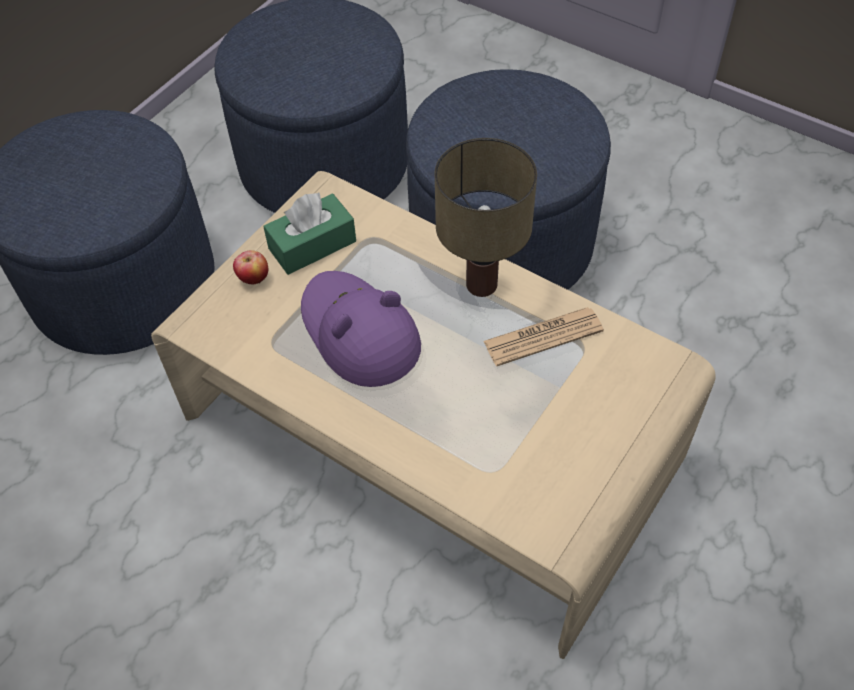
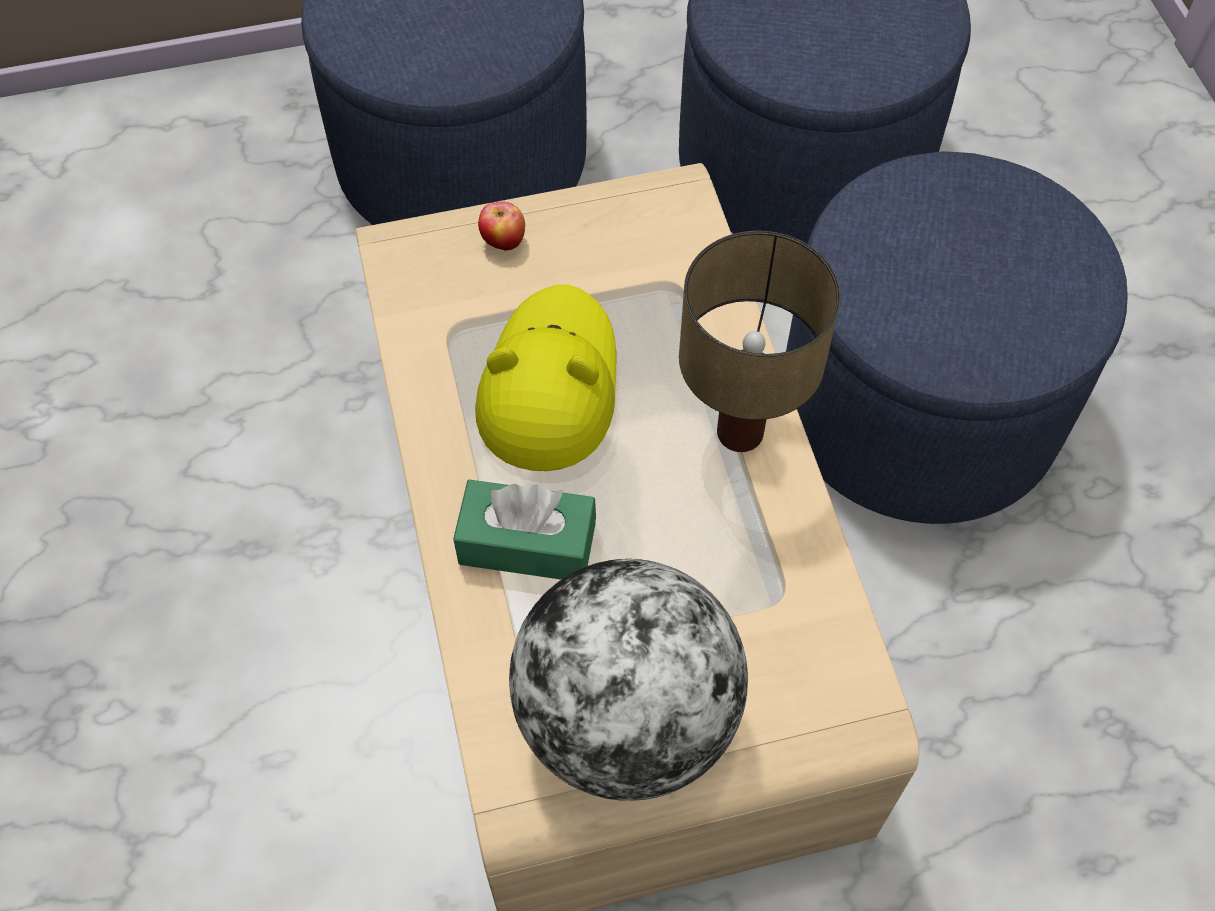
camera: 40 degrees right, 5 degrees up
(312, 245) = (602, 247): green tissue box -> green tissue box (527, 544)
(358, 333) = (549, 385): purple hat -> yellow hat
(543, 337) = (744, 548): newspaper -> none
(575, 460) = (627, 719): none -> globe

